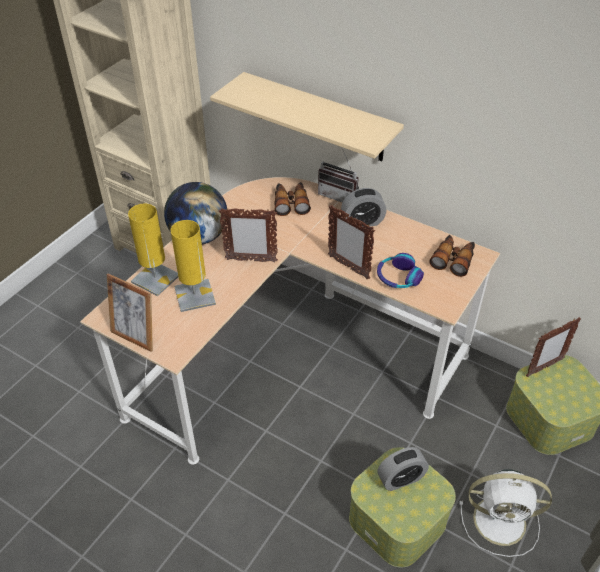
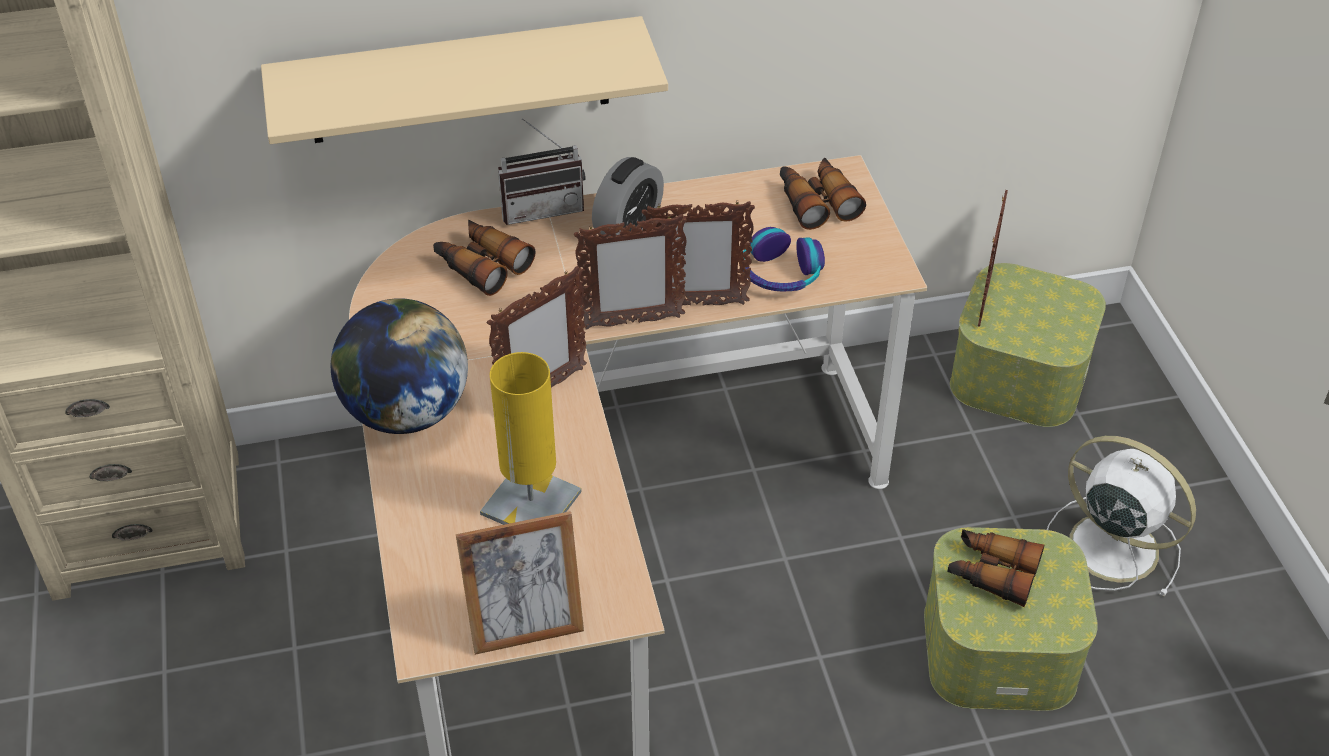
camera: 45 degrees left, 0 degrees up
(155, 279) = (429, 524): yellow table lamp -> none
(315, 257) = (632, 322): none -> picture frame
(401, 478) = (992, 573): alarm clock -> binoculars
(502, 521) = (1109, 545): white fan -> white fan turned 105 degrees counterclockwise

